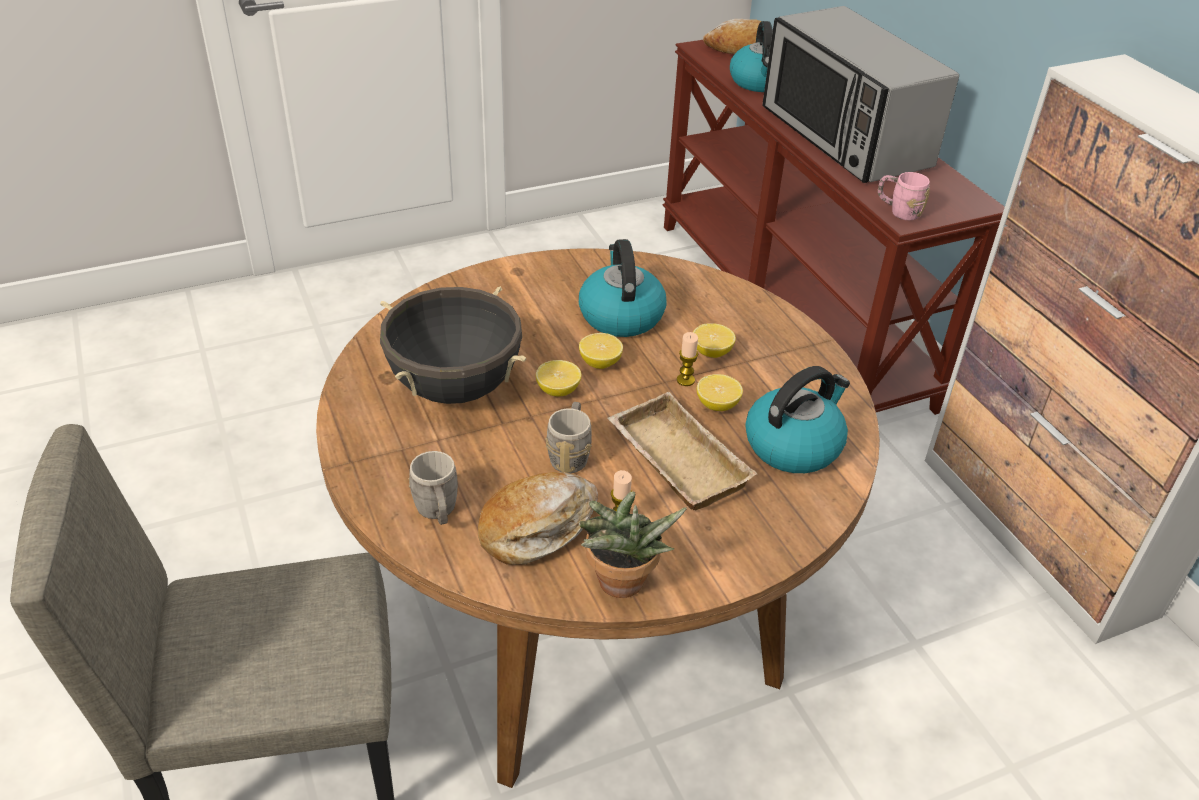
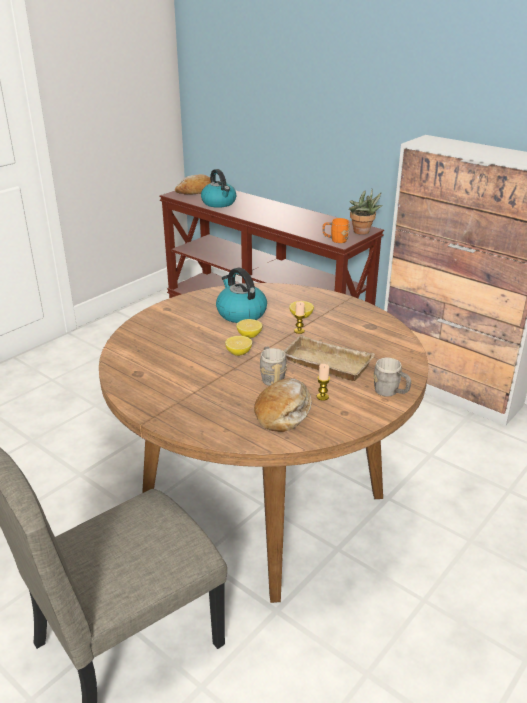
camera: 25 degrees left, 10 degrees down
(438, 512) = (225, 423): grey mug -> grey mug (390, 393)
(455, 388) = (181, 367): black cooking pot -> none
(621, 587) = (348, 423): potted plant -> potted plant (362, 232)
(717, 405) = (324, 337): lemon -> none
(793, 445) = (374, 342): kettle -> none
(844, 138) = (282, 217): microwave -> none
(898, 211) = (335, 240): pink mug -> orange mug

